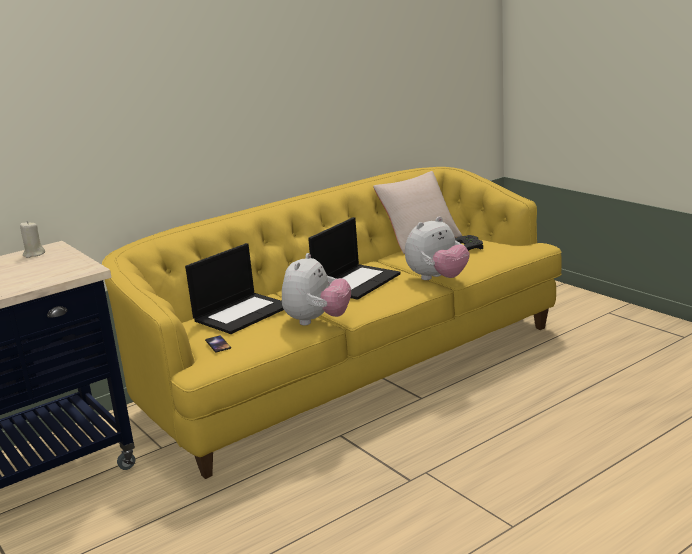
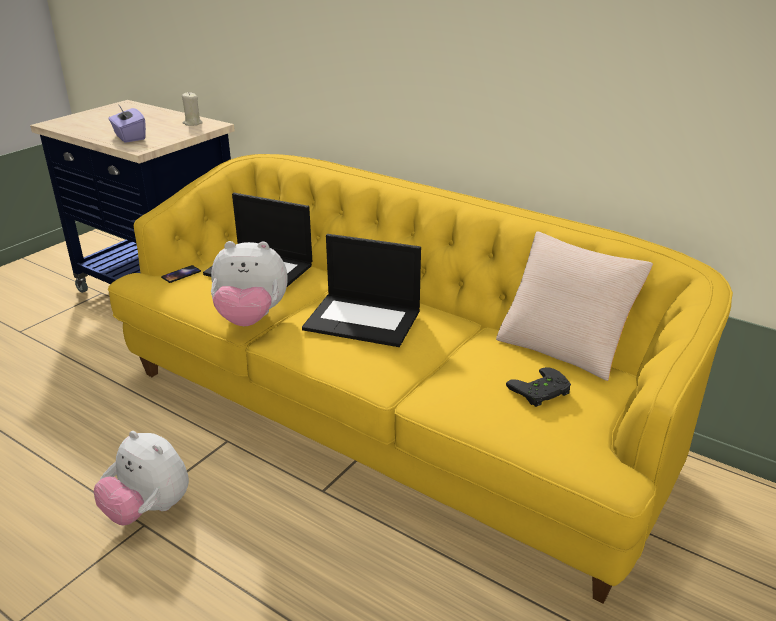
camera: 70 degrees right, 10 degrees up
(41, 276) = (129, 137): none -> purple tissue box
(437, 279) = (413, 385): plush toy -> plush toy (148, 510)

